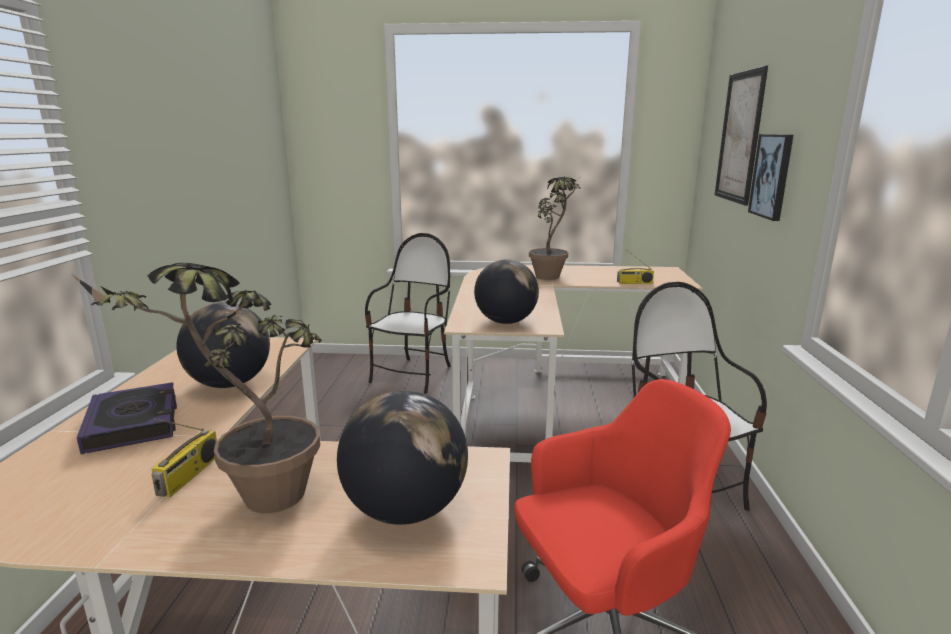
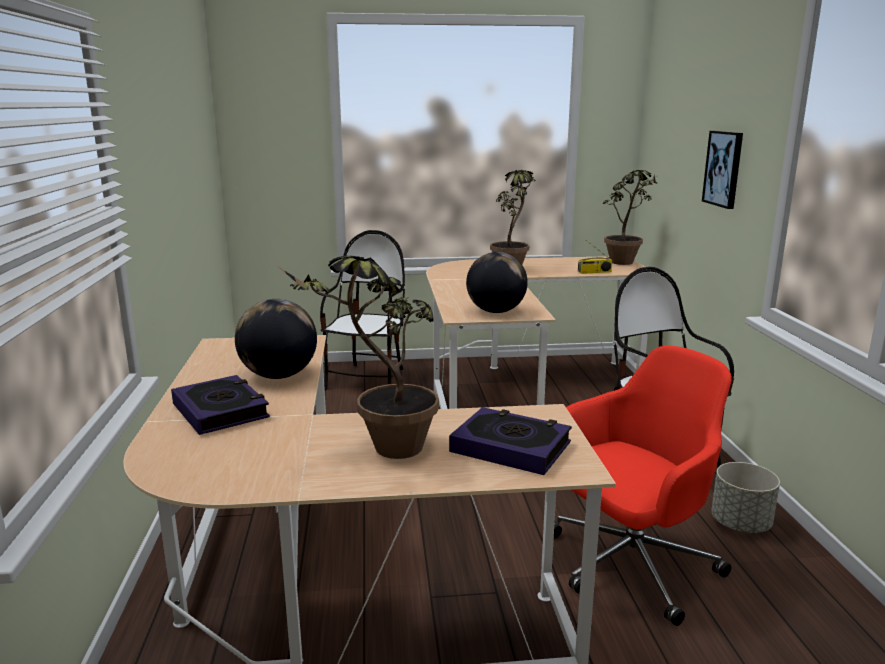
camera: 10 degrees left, 0 degrees up
(189, 475) = (313, 441): radio -> none
(405, 510) = (510, 447): globe -> book
(672, 276) = (625, 264): none -> potted plant
(739, 137) = (687, 131): picture -> none
(755, 589) = (740, 524): none -> grey planter

